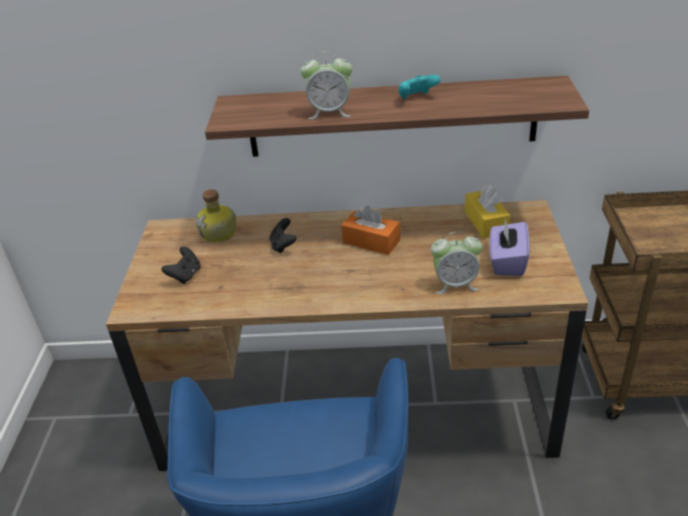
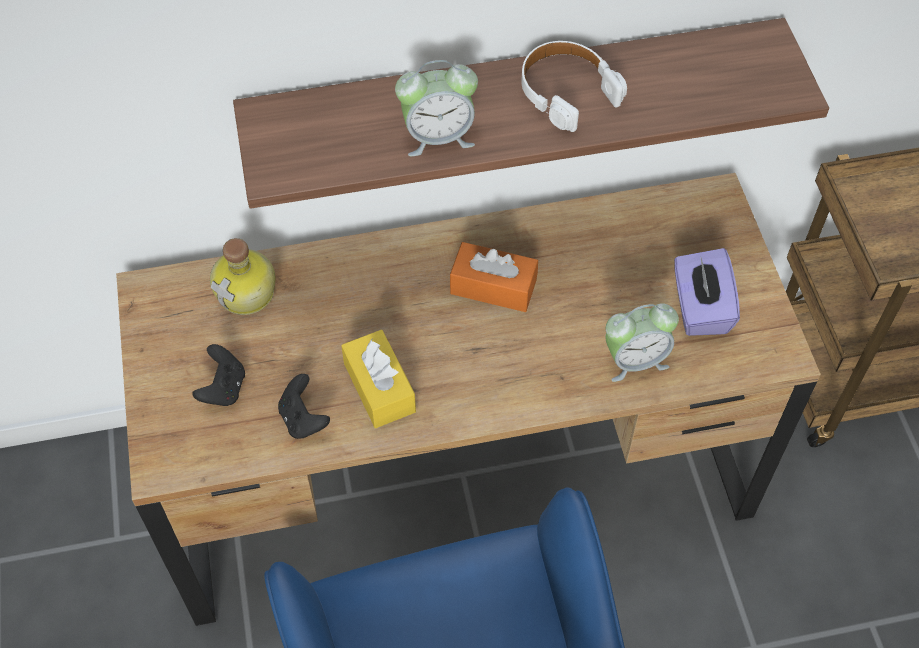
camera: 15 degrees left, 20 degrees up
(283, 246) = (359, 309): black game controller -> black game controller (303, 419)
(417, 98) = (566, 92): turquoise game controller -> white headphones
(486, 222) = (656, 229): yellow tissue box -> yellow tissue box (379, 387)

